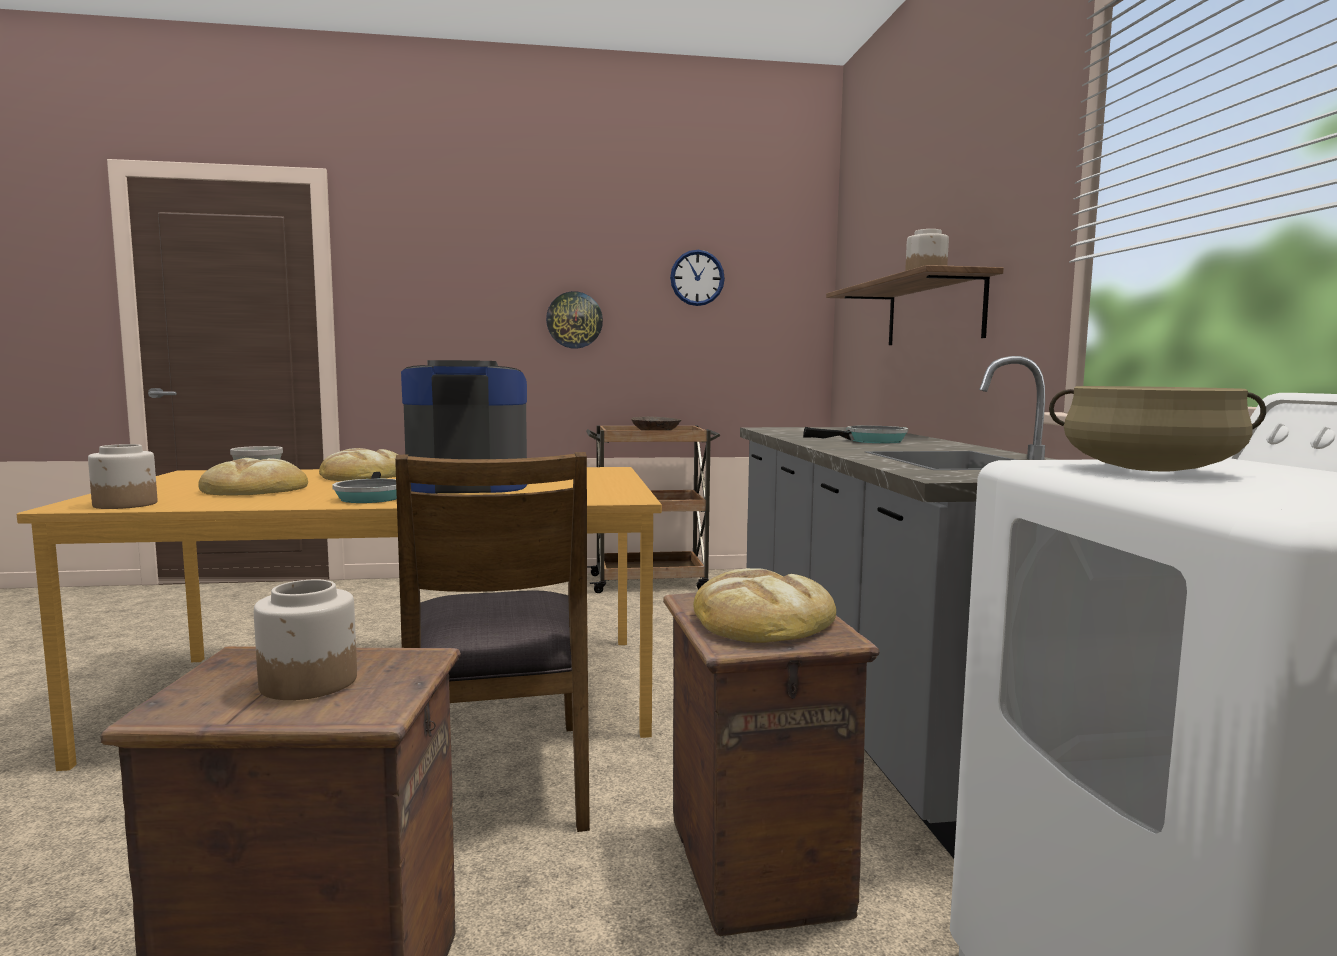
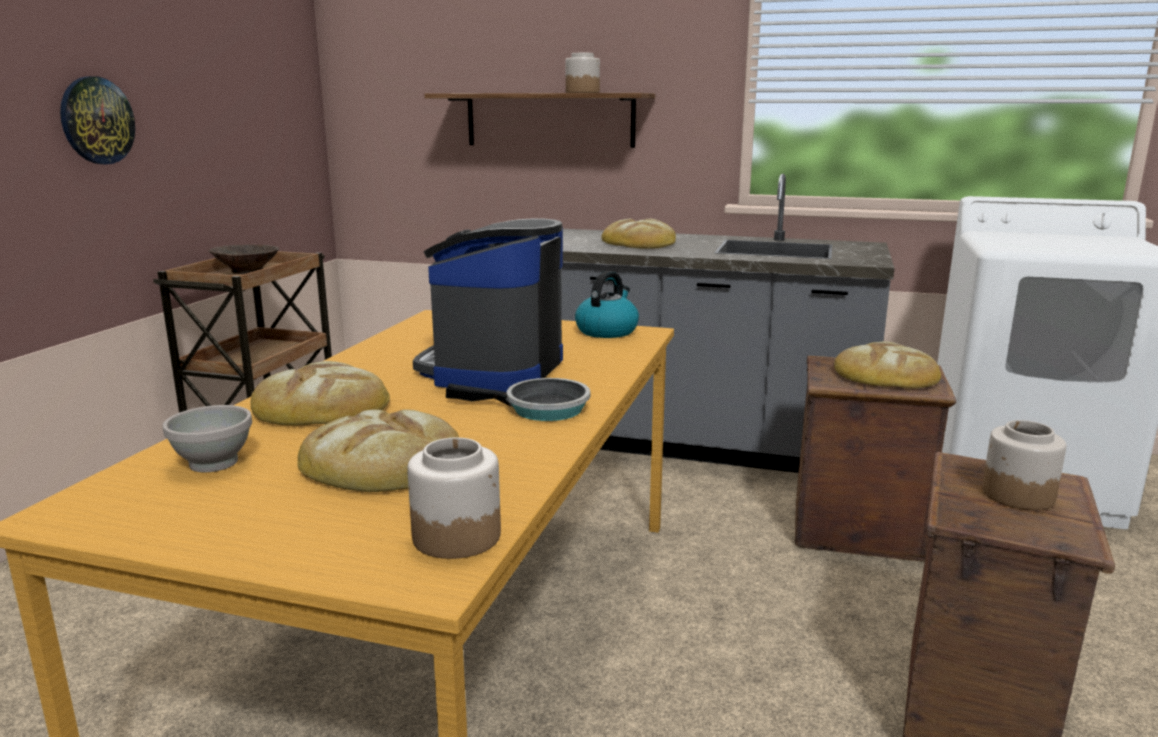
camera: 65 degrees left, 10 degrees up
(498, 781) = (699, 607): brown chair -> none
(619, 493) = (607, 331): none -> kettle
(697, 278) = (216, 58): wall clock -> none
(870, 441) = (639, 242): frying pan -> bread
(1149, 470) = (1032, 244): beige cooking pot -> none

